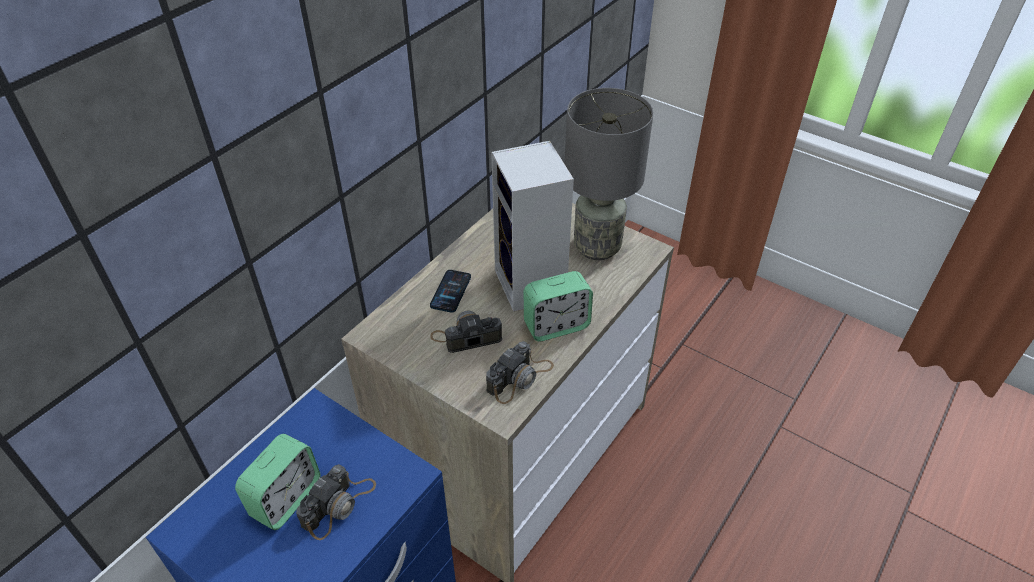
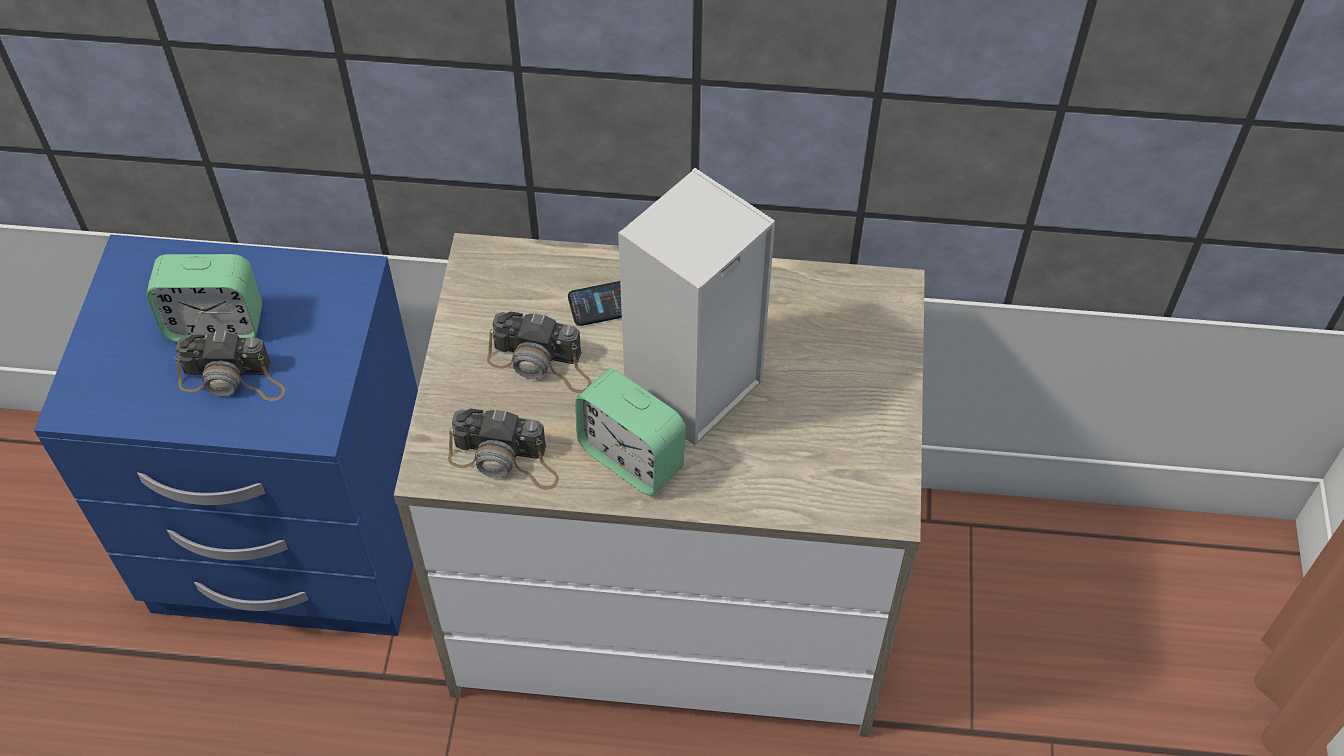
camera: 60 degrees right, 10 degrees up
(466, 337) = (541, 363): camera -> camera turned 150 degrees clockwise
(596, 247) = (838, 434): grey table lamp -> none

